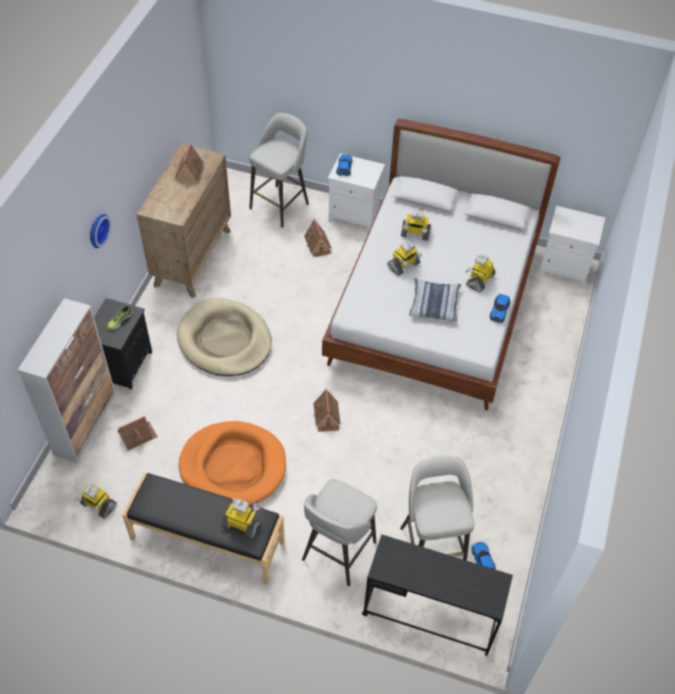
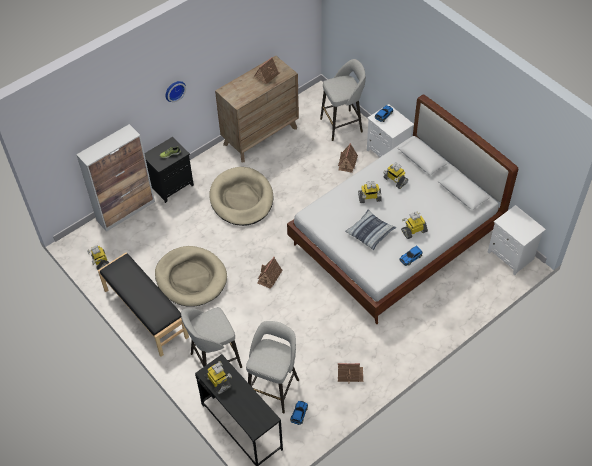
camera: 35 degrees right, 0 degrees up
(137, 436) = (149, 232): toy house -> toy house (350, 374)
(233, 466) = (191, 278): orange dog bed -> beige dog bed
(242, 524) = (156, 309): toy robot -> toy robot (218, 382)

